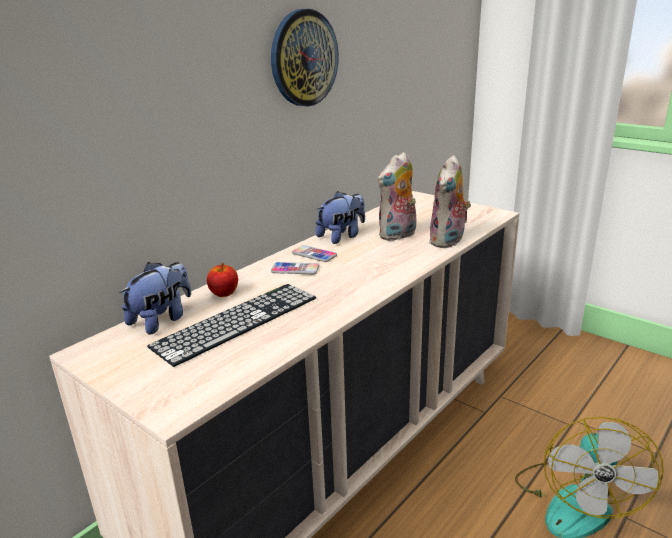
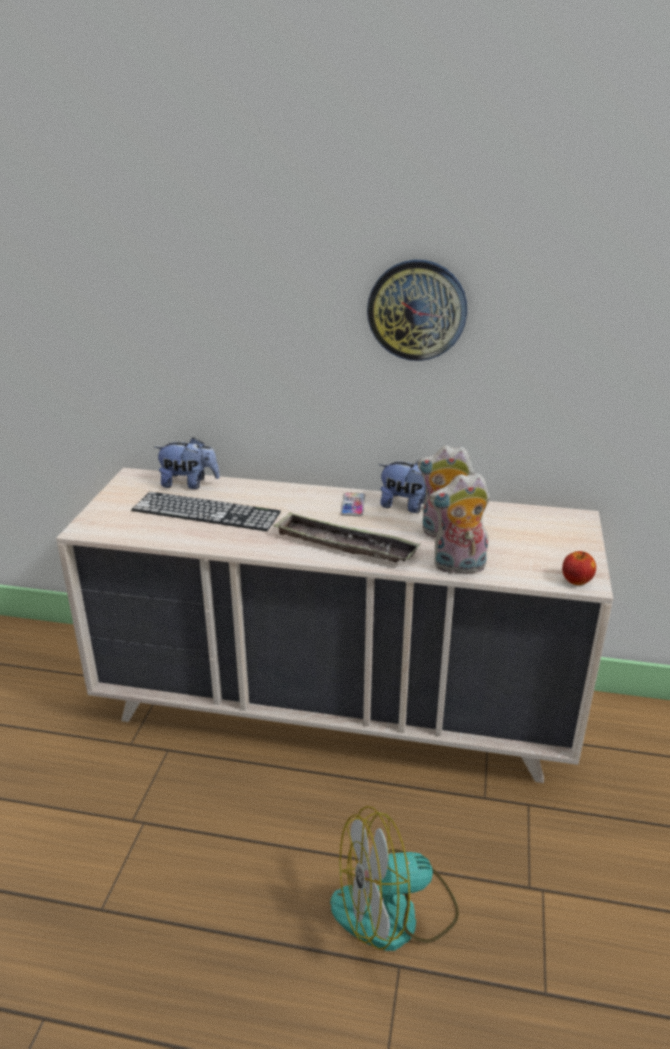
camera: 60 degrees right, 5 degrees up
(224, 293) = (245, 491): apple -> apple (576, 581)
(295, 269) = (314, 506): phone -> none
(377, 271) = (345, 545): none -> tray

